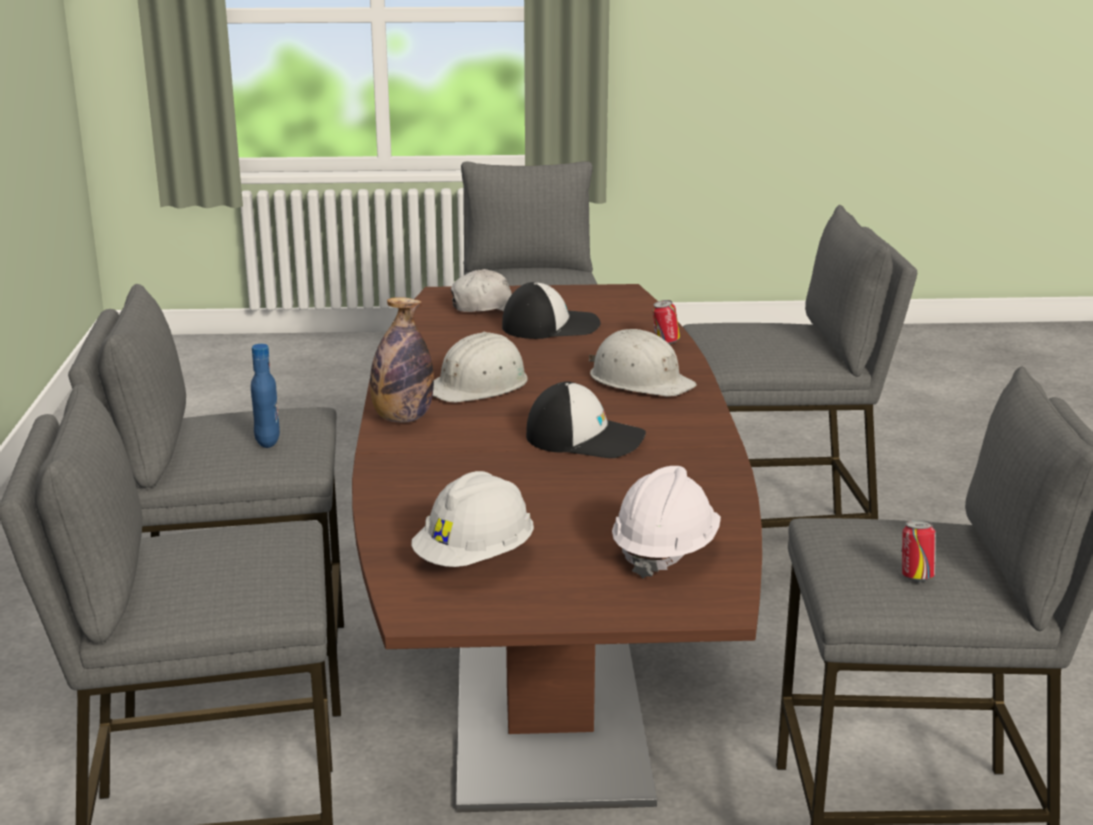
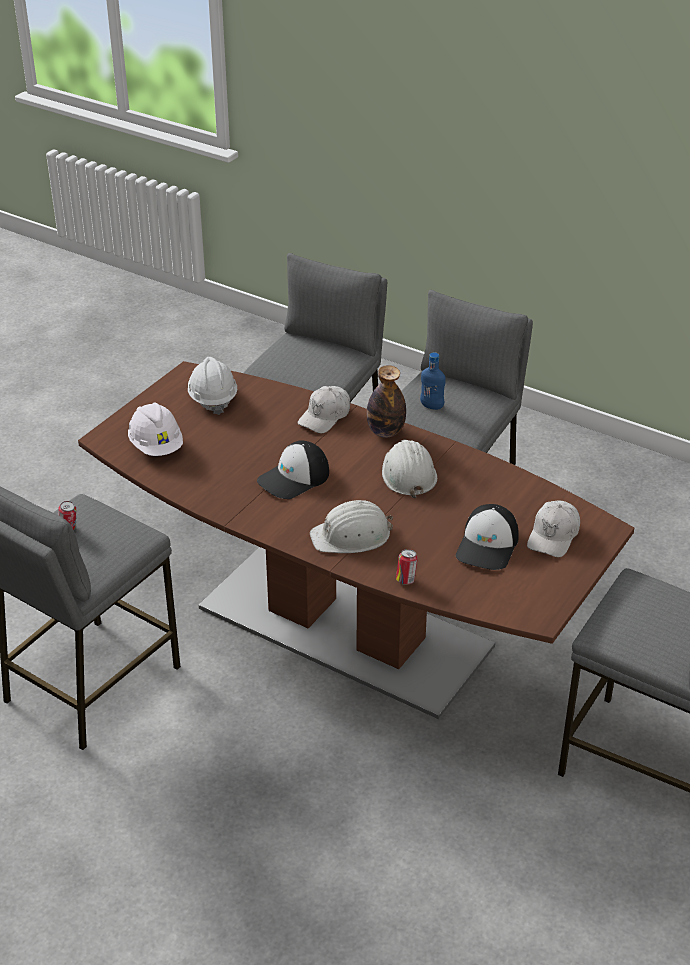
camera: 125 degrees right, 15 degrees up
(414, 463) = (325, 416): none -> white cap
(776, 547) = (389, 824): grey stool -> none

